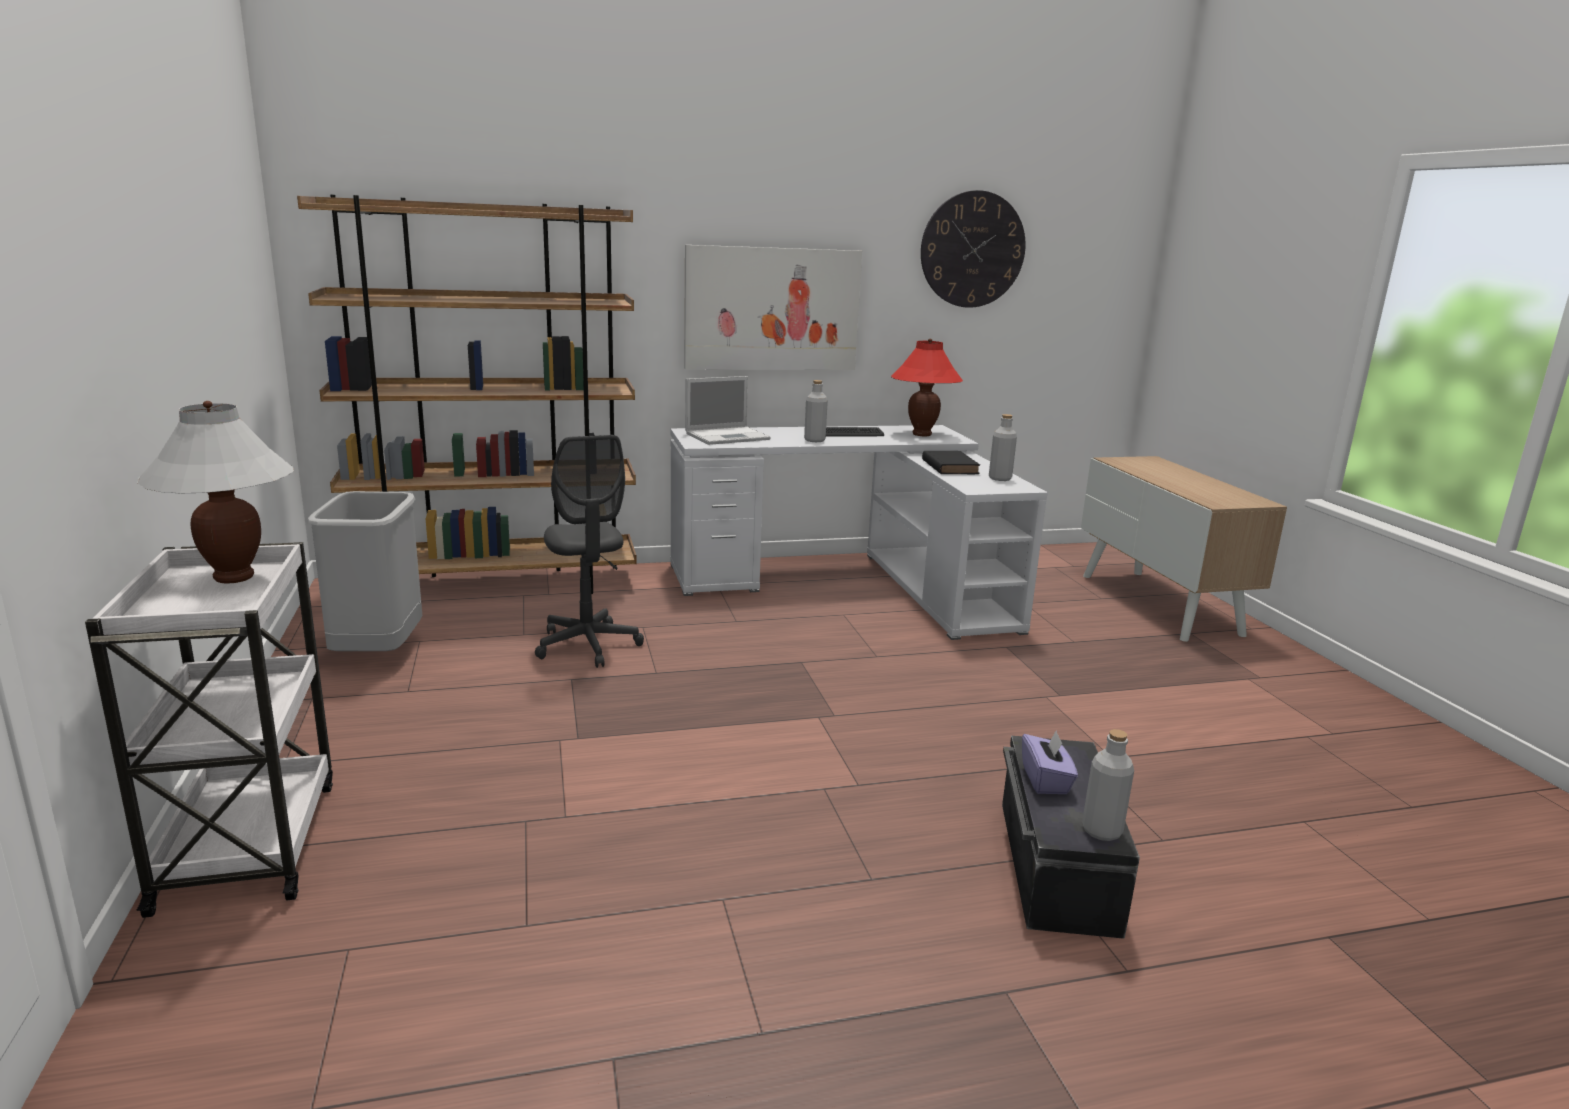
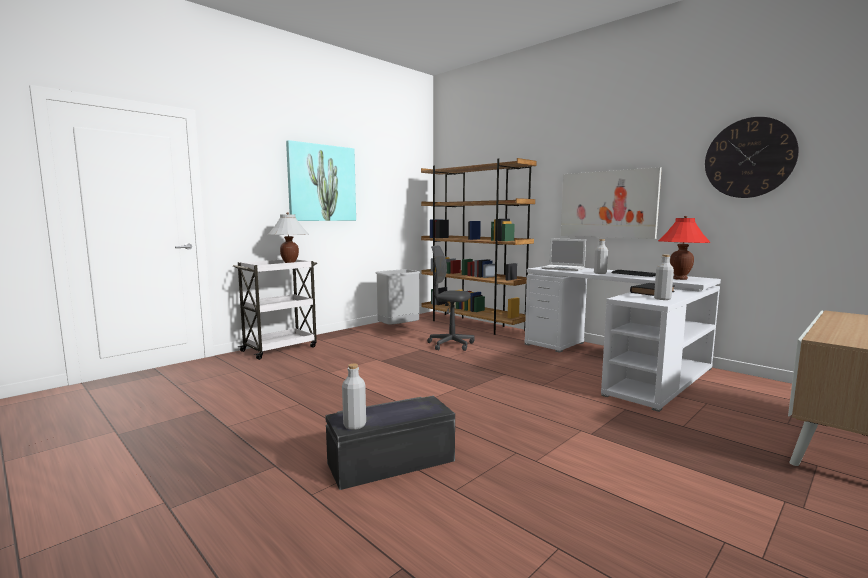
camera: 60 degrees right, 10 degrees down
(148, 268) = (321, 183): none -> picture
(588, 645) = (450, 345): grey office chair -> grey office chair turned 75 degrees clockwise
(1046, 780) = (393, 408): purple tissue box -> none

